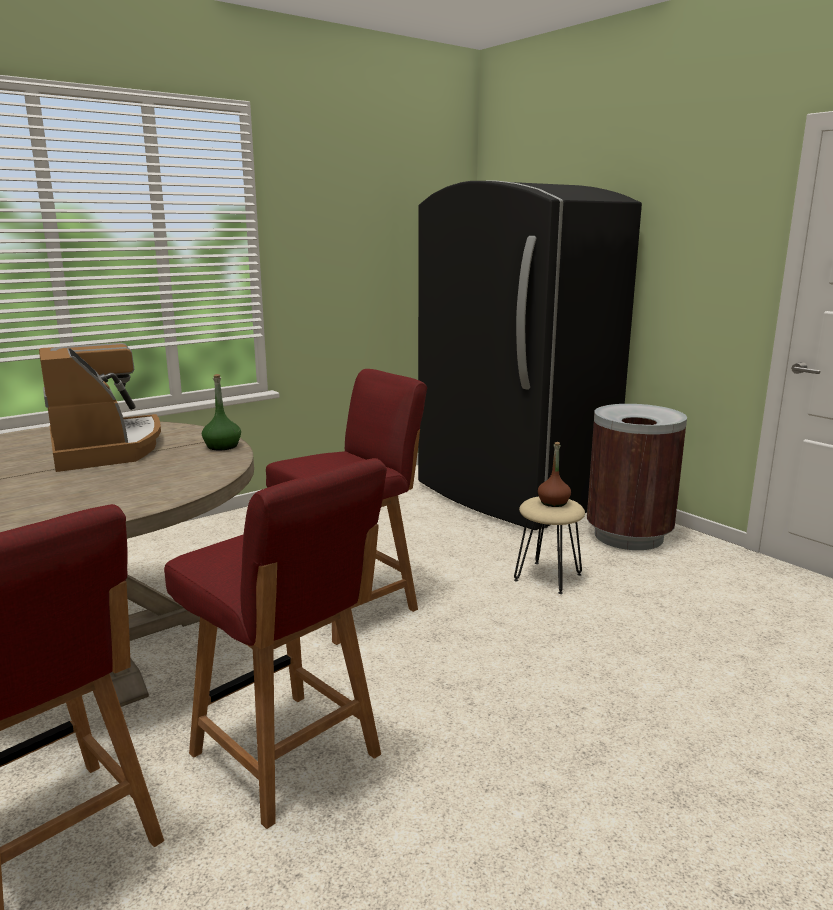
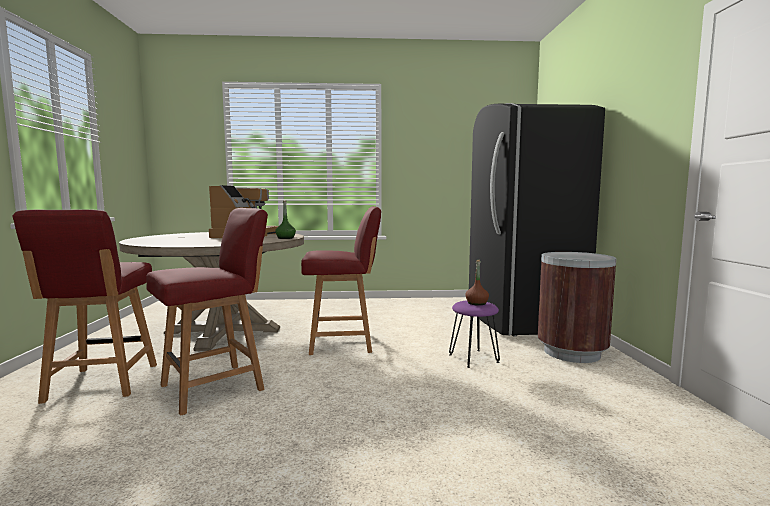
camera: 35 degrees right, 10 degrees down
(287, 757) = (215, 387): red chair -> red chair turned 120 degrees counterclockwise
(548, 577) = (474, 358): beige stool -> purple stool

